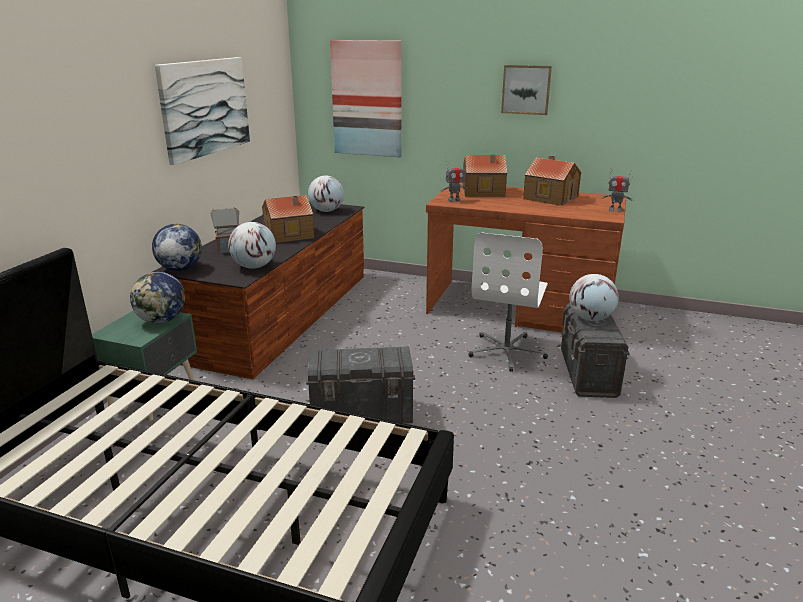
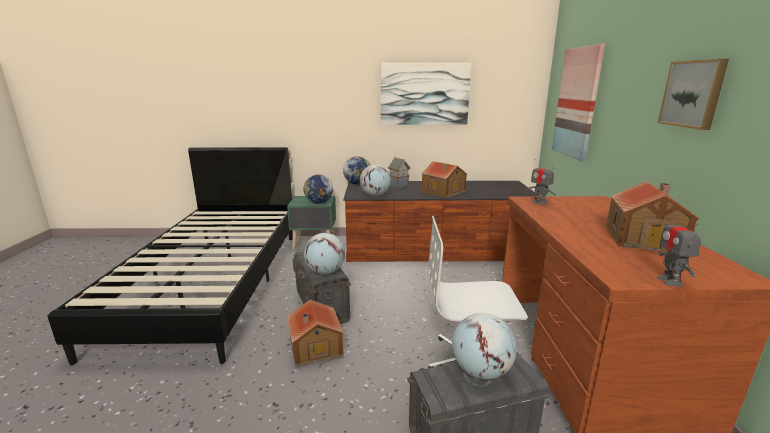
camera: 70 degrees right, 5 degrees down
(326, 211) = (509, 191): globe -> globe (325, 271)
(484, 192) = (596, 209): toy house -> toy house (315, 348)

